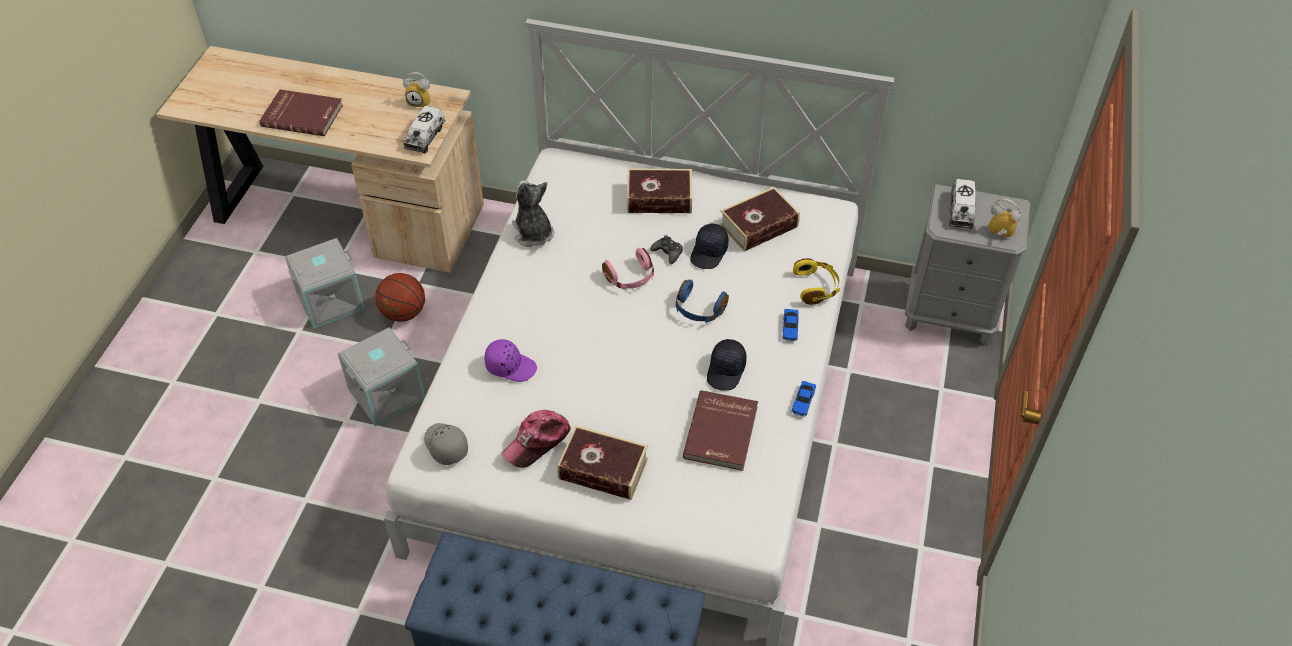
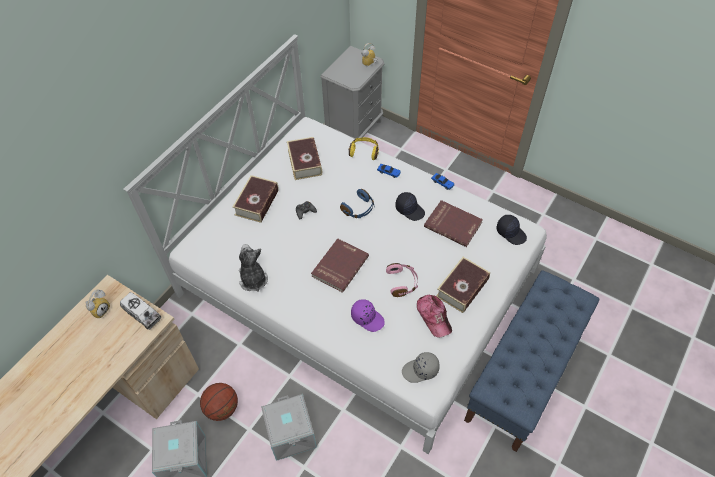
camera: 70 degrees left, 5 degrees up
(303, 115) = (61, 399): red book -> red book (339, 266)
(511, 366) = (367, 318): purple cap -> purple cap turned 90 degrees clockwise
(533, 233) = (253, 279): plush toy -> plush toy turned 75 degrees clockwise
(630, 277) = (318, 235): pink headphones -> pink headphones (402, 282)
(709, 253) = (315, 191): black cap -> black cap (511, 232)
(961, 211) = (346, 72): toy truck -> none

